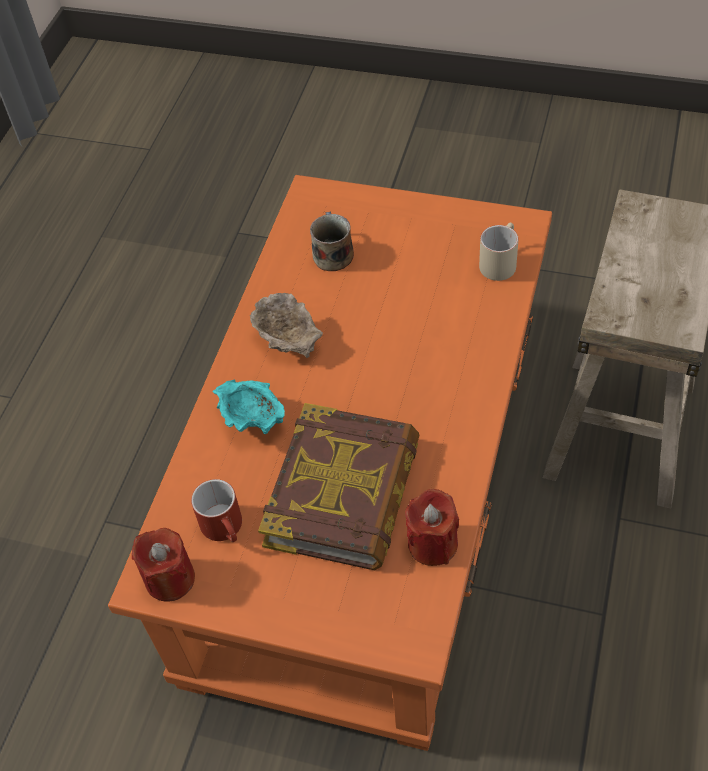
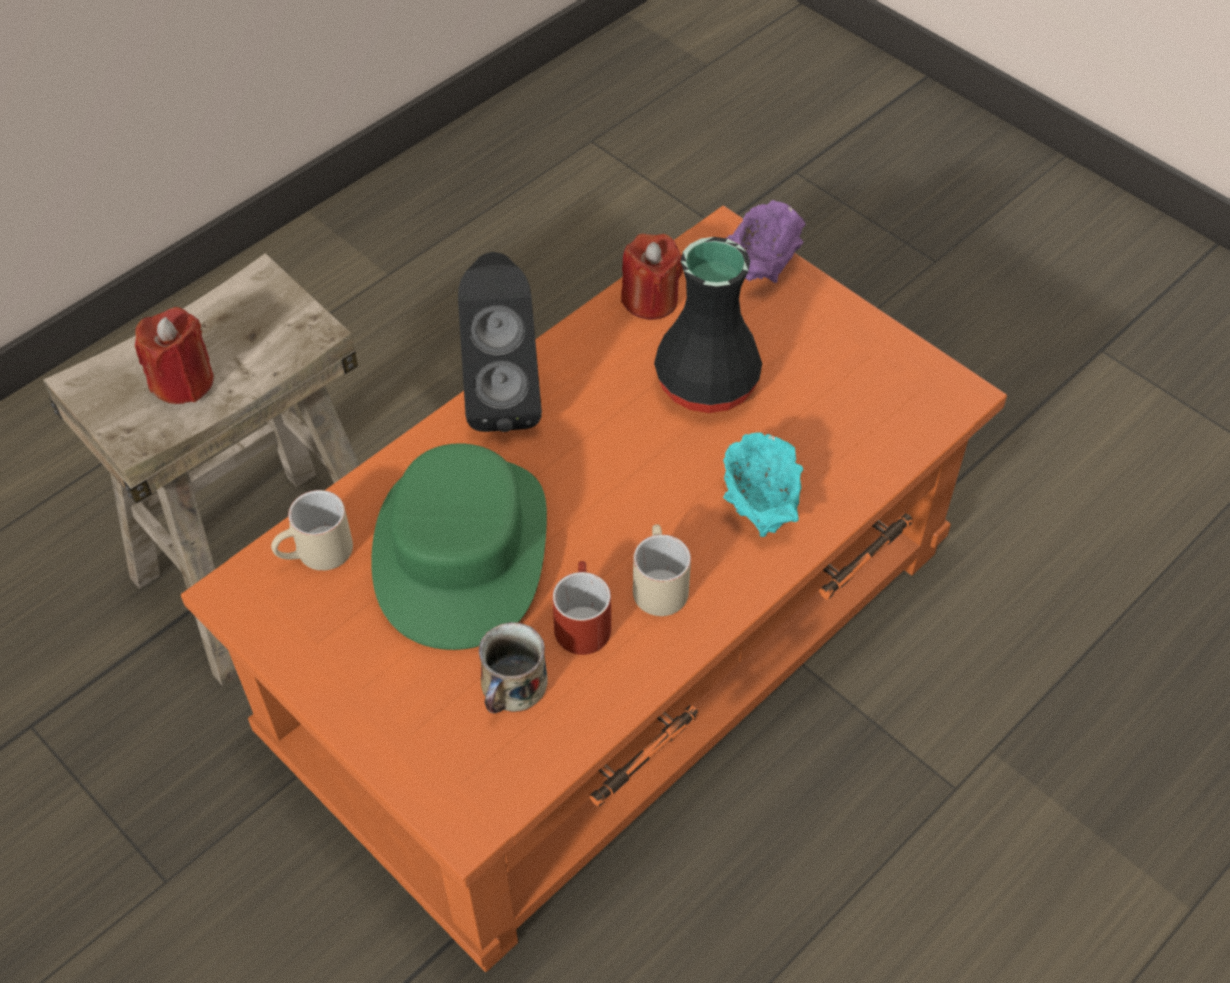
camera: 155 degrees left, 0 degrees up
(170, 579) = (931, 387): red candle -> red candle (183, 381)
(226, 528) = (849, 406): red mug -> red mug (580, 620)
(288, 342) = (657, 583): beige bowl -> beige mug
(343, 493) = (705, 382): book -> black vase
(365, 629) = (761, 265): none -> purple bowl
(419, 304) = (461, 550): none -> green hat
(476, 408) = (503, 396): none -> black speaker

